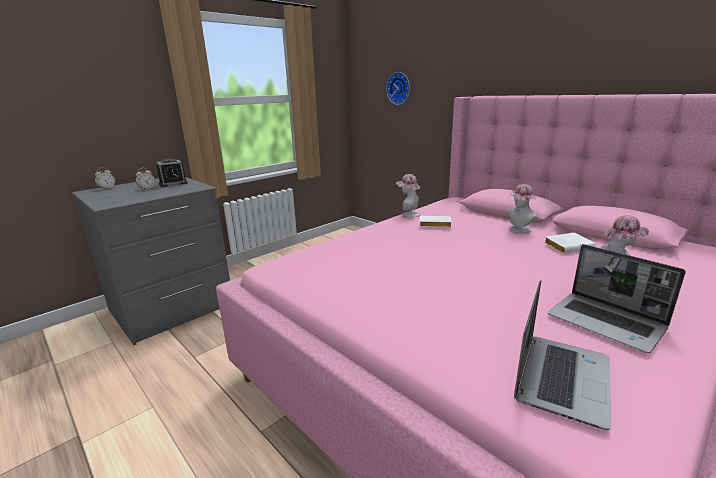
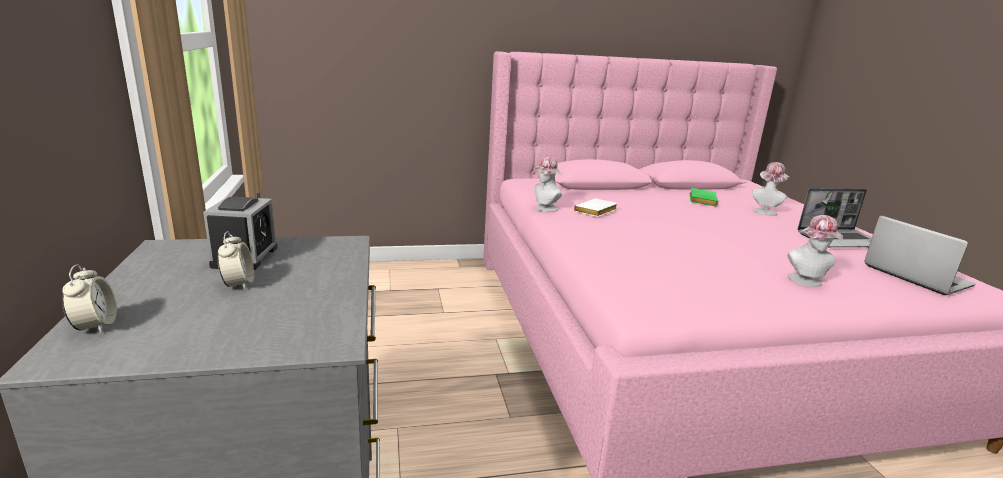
camera: 60 degrees left, 0 degrees up
(399, 88) = (372, 31): wall clock -> none
(518, 230) = (648, 197): hat -> hat (807, 281)
(568, 246) = (701, 200): white book -> green book

